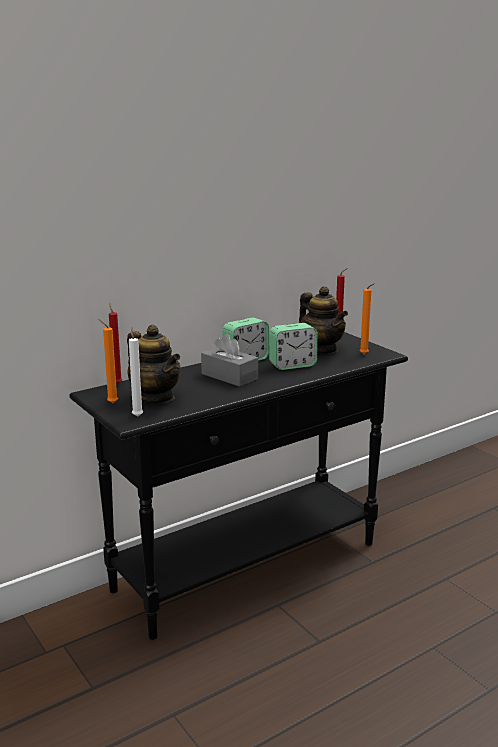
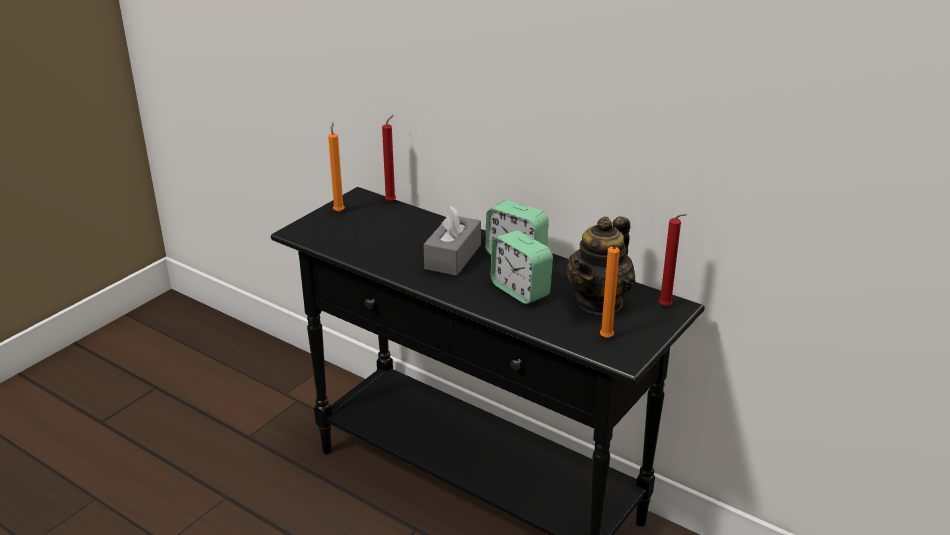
camera: 70 degrees right, 10 degrees up
(137, 415) = (313, 231): white candle -> none
(155, 397) = (365, 229): teapot -> none

